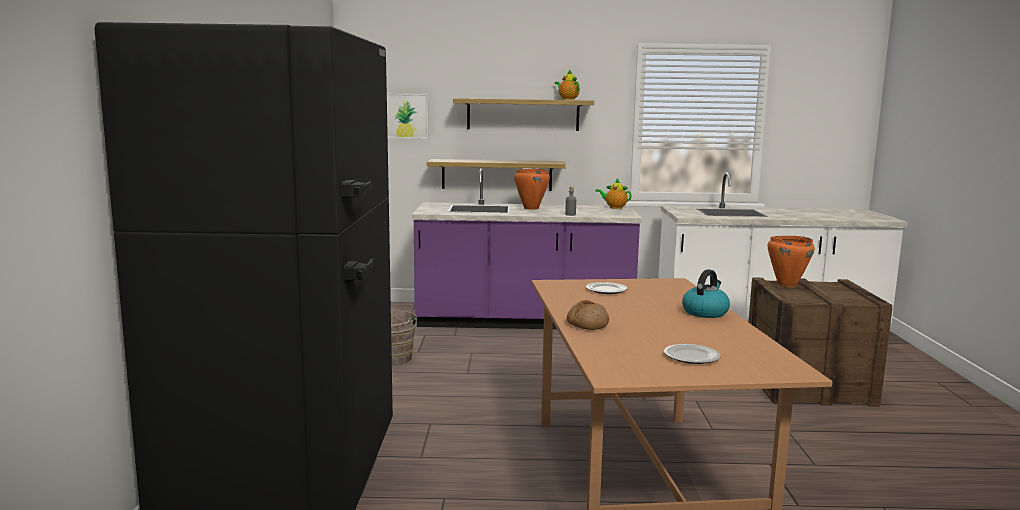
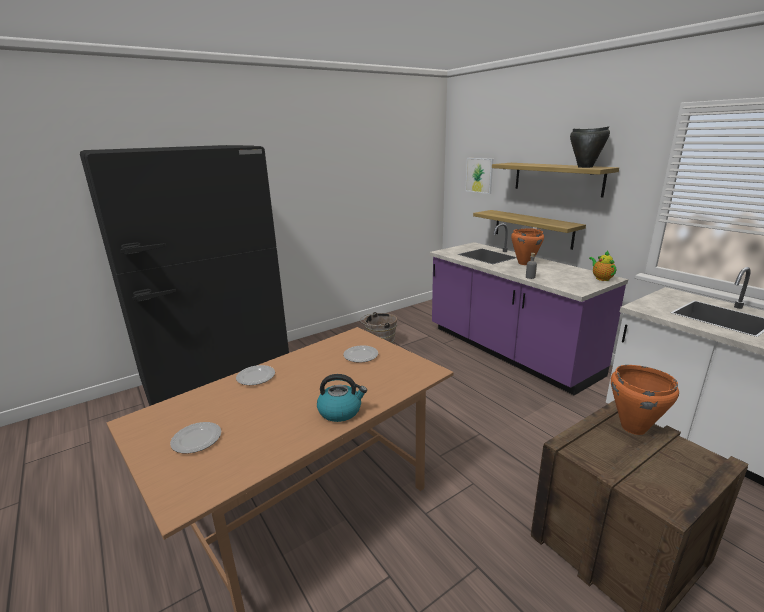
camera: 55 degrees right, 10 degrees up
(567, 99) = (585, 167): teapot -> black cooking pot
(587, 324) = (256, 377): bread -> plate

